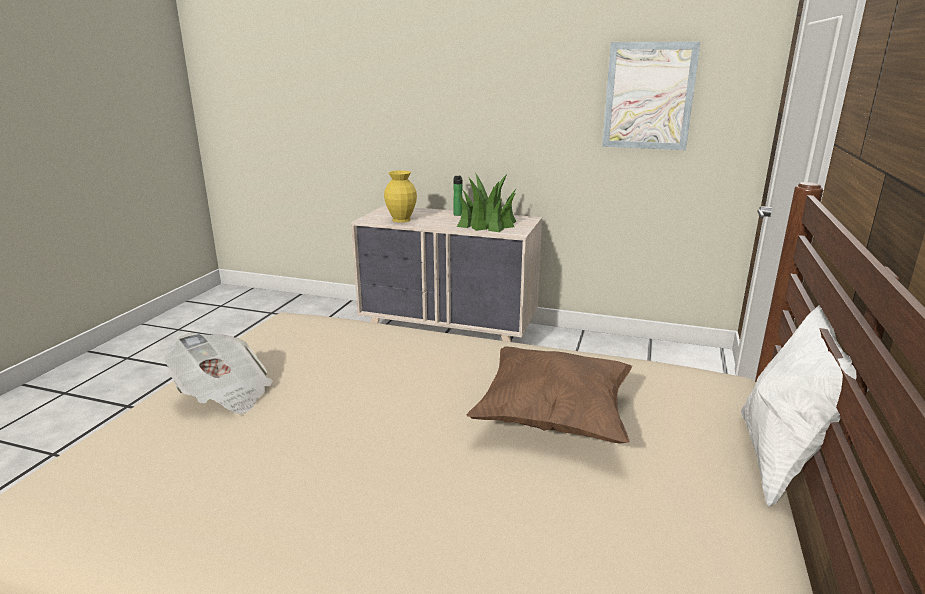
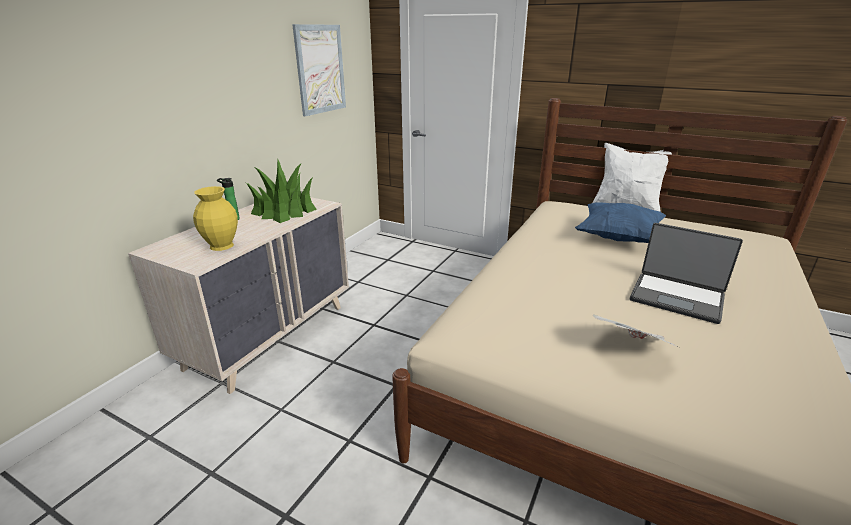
camera: 80 degrees left, 5 degrees up
(335, 443) = (677, 297): none -> laptop
(553, 418) = (618, 238): brown pillow -> blue pillow

